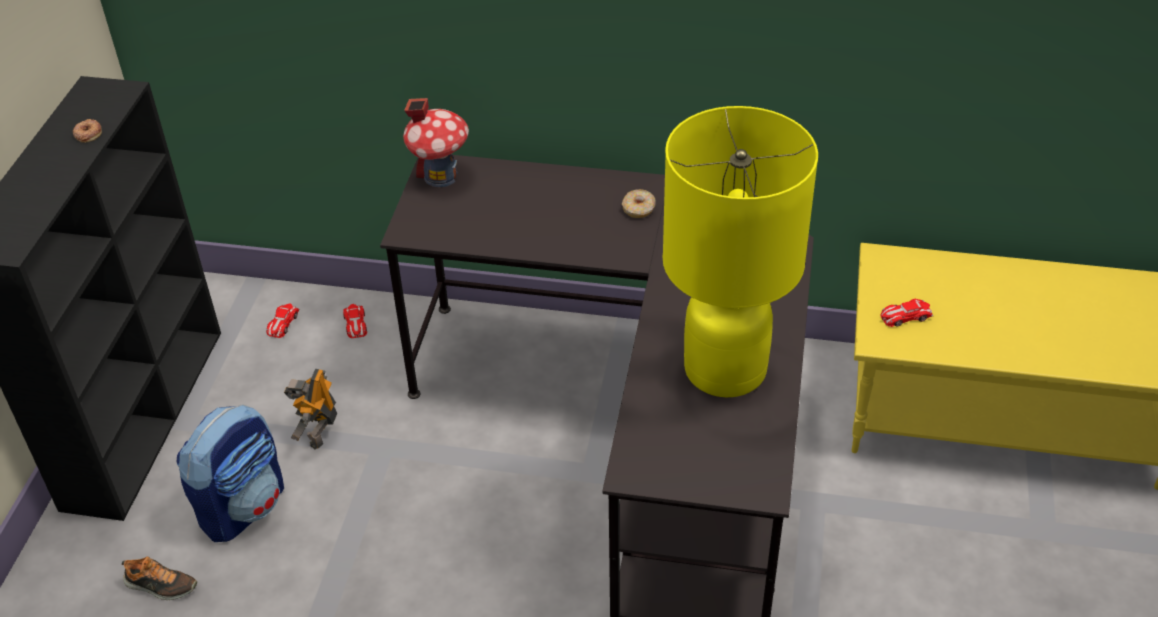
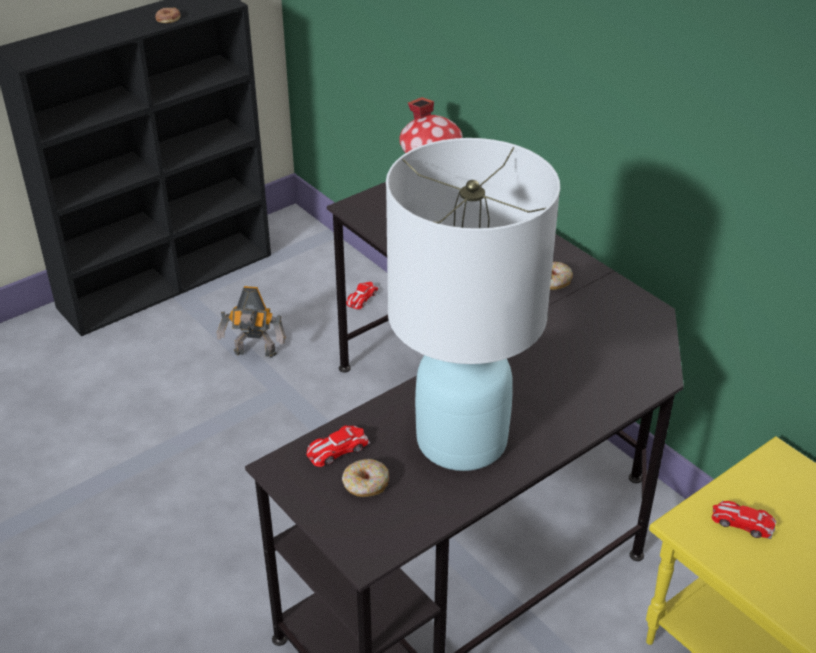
camera: 40 degrees right, 5 degrees down
(160, 586) = (52, 390): shoe -> none
(243, 506) = (154, 372): backpack -> none
(282, 323) = (315, 271): toy car -> toy car (337, 449)
(319, 431) = (255, 354): toy robot -> toy robot turned 135 degrees counterclockwise
(703, 444) = (365, 484): none -> donut
(725, 370) = (461, 441): yellow table lamp -> white table lamp

